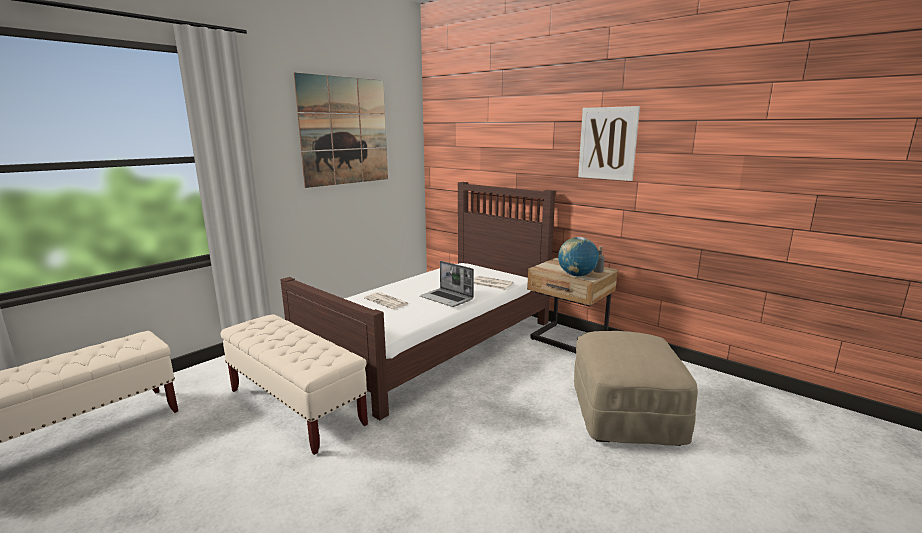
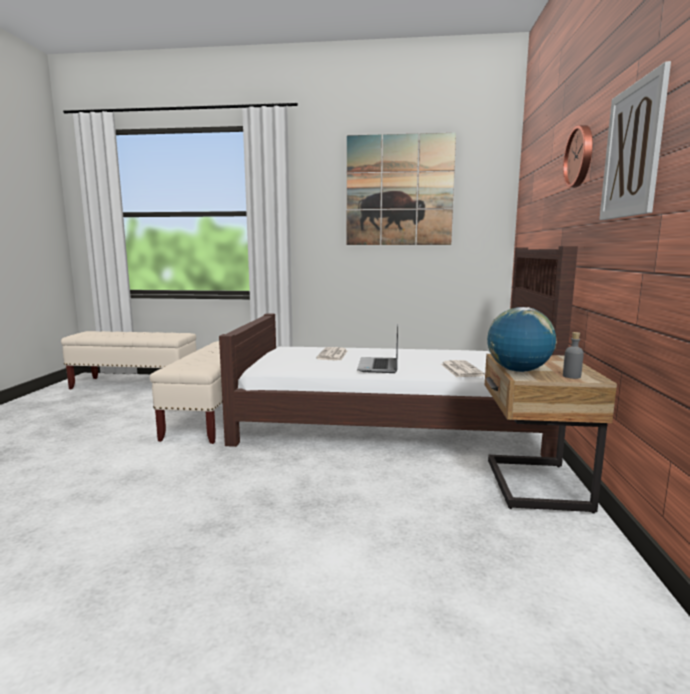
camera: 55 degrees right, 5 degrees down
(540, 131) = (580, 156): none -> wall clock
(626, 414) = (394, 581): beige ottoman -> none

